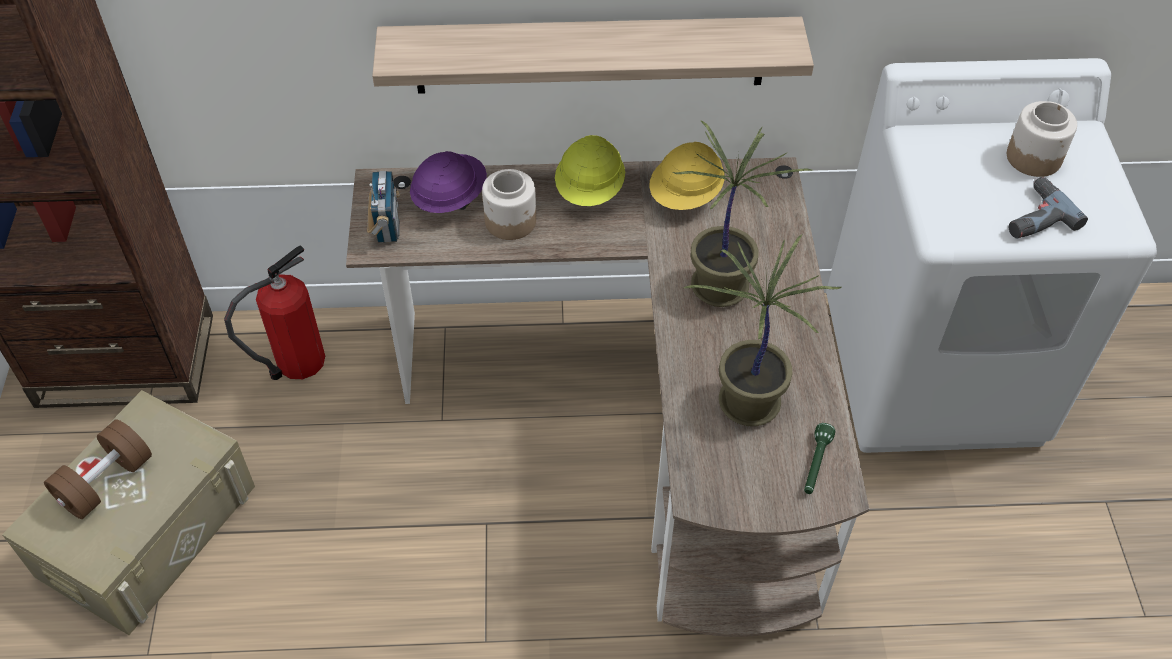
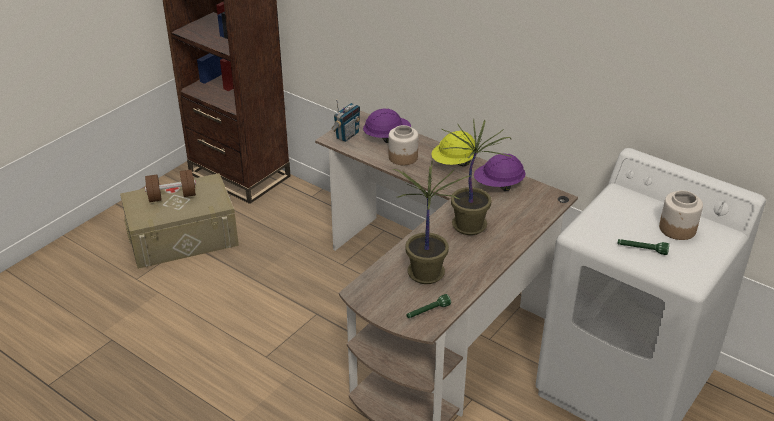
camera: 40 degrees right, 15 degrees down
(296, 363) = (304, 210): fire extinguisher -> none
(590, 55) = (475, 84): shelf -> none
(686, 196) = (498, 185): yellow hard hat -> purple hard hat
(1033, 216) = (641, 250): power drill -> green flashlight

